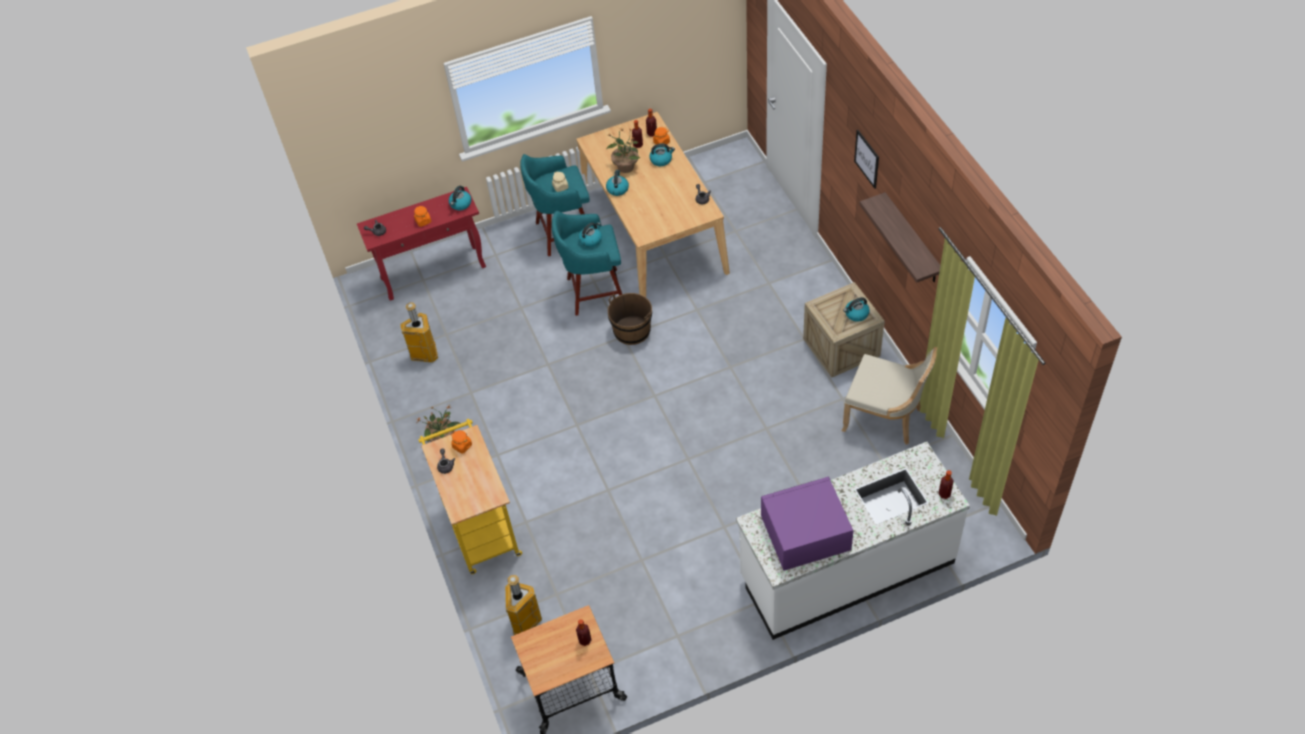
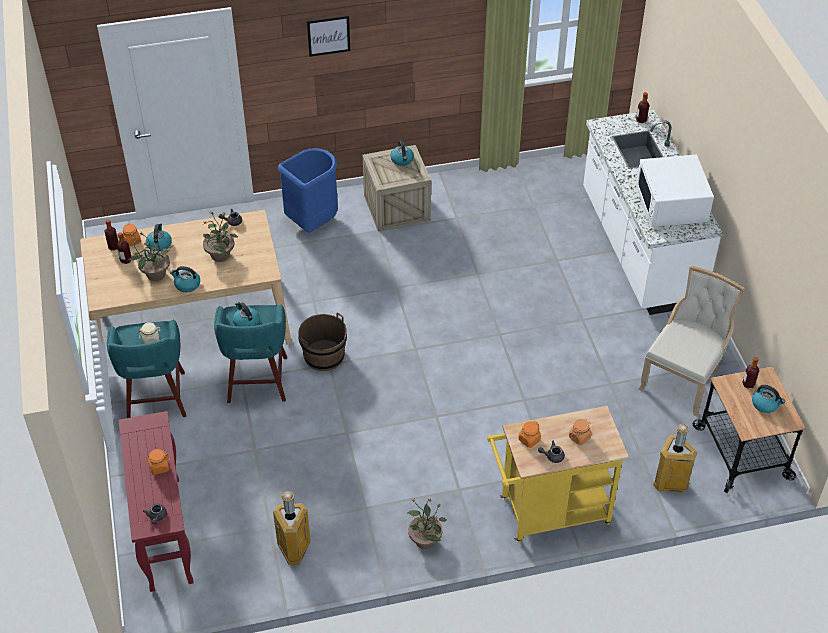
camera: 85 degrees left, 5 degrees down
(460, 204) = (147, 427): kettle -> kettle (765, 404)
(469, 483) = (579, 437): none -> orange jar
(658, 201) = (220, 254): none -> potted plant
(800, 287) = (312, 222): none -> blue trash can
(804, 534) = (671, 205): purple microwave -> white microwave
(886, 418) = (486, 195): beige chair -> beige chair (683, 378)
(912, 240) = (419, 43): shelf -> none

